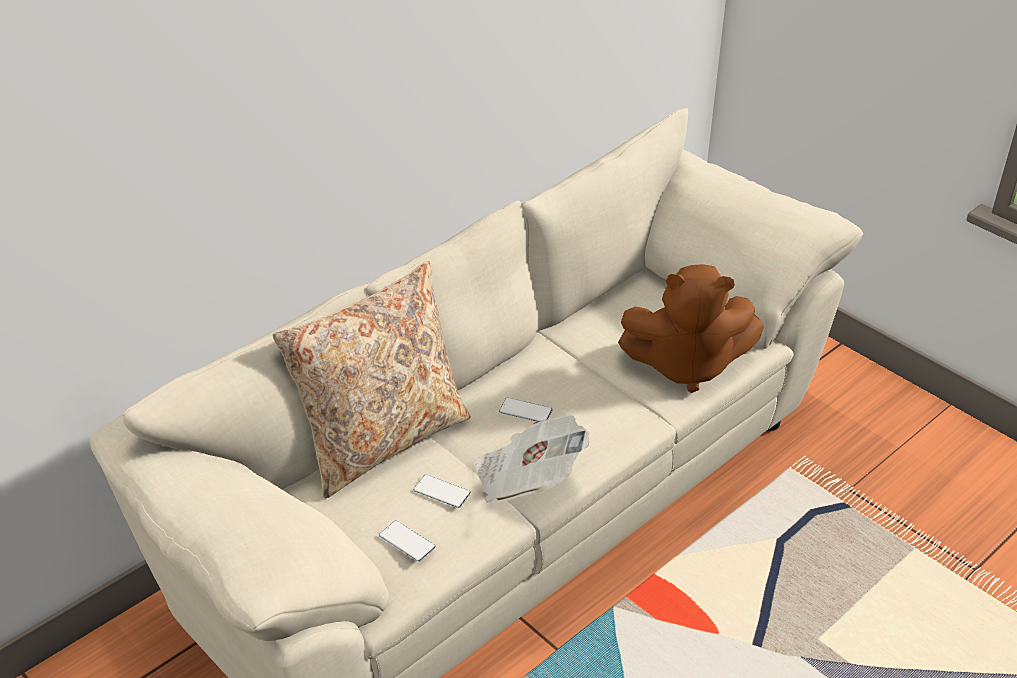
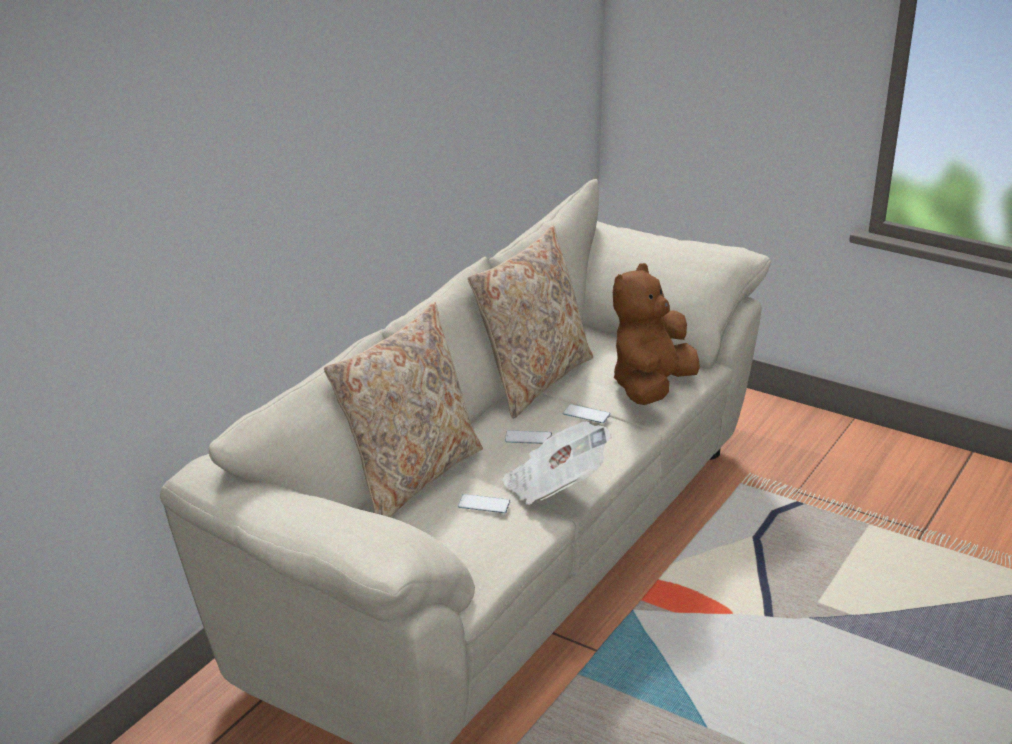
camera: 15 degrees left, 10 degrees down
(407, 541) = (470, 544): phone -> phone (586, 414)
(562, 334) = (533, 380): none -> beige pillow
(686, 365) = (651, 388): brown plush toy -> brown plush toy turned 135 degrees clockwise

